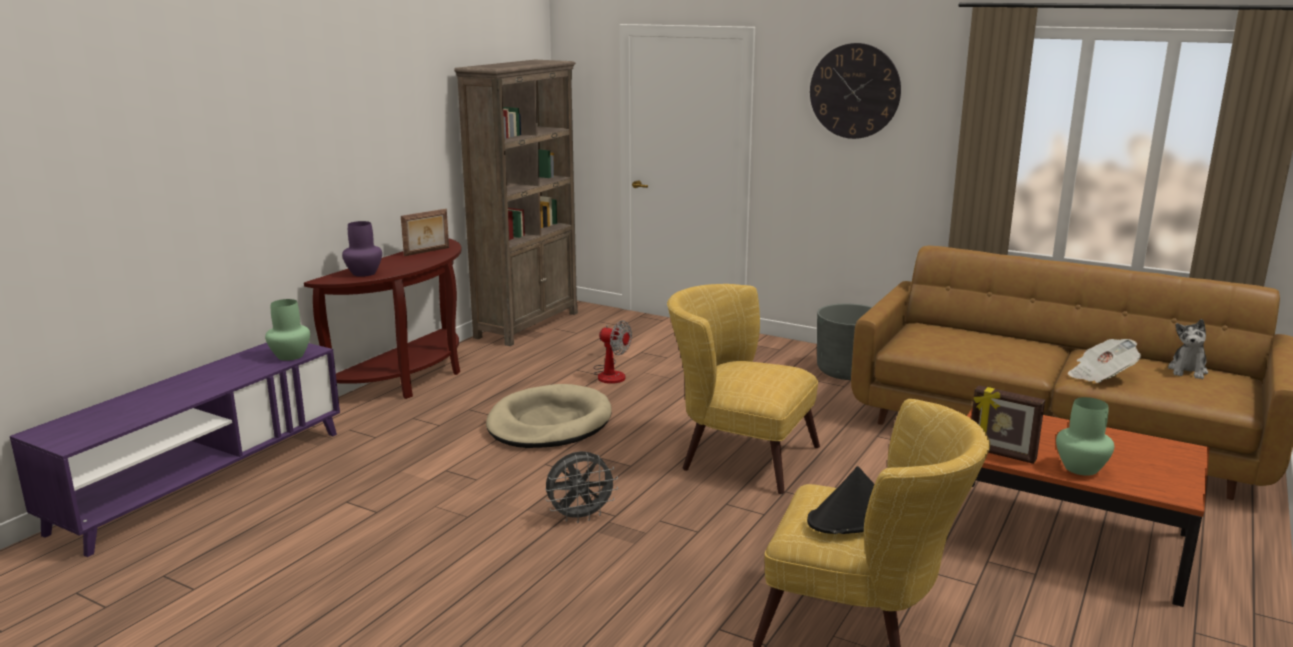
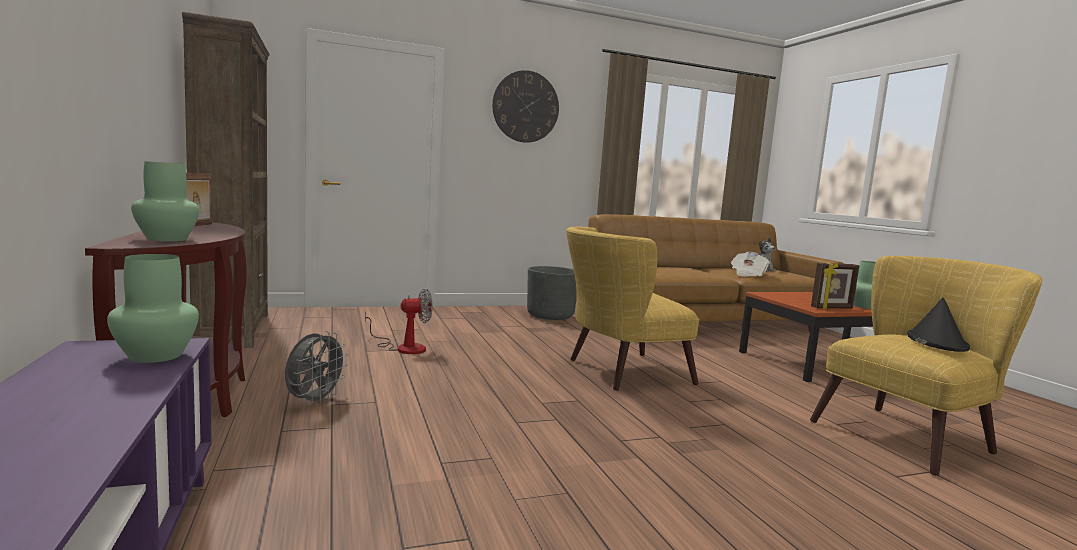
camera: 50 degrees left, 10 degrees down
(363, 273) = (167, 239): purple vase -> green vase
(549, 423) = (440, 392): beige dog bed -> none
(580, 517) = (644, 448): grey fan -> grey fan (315, 401)

